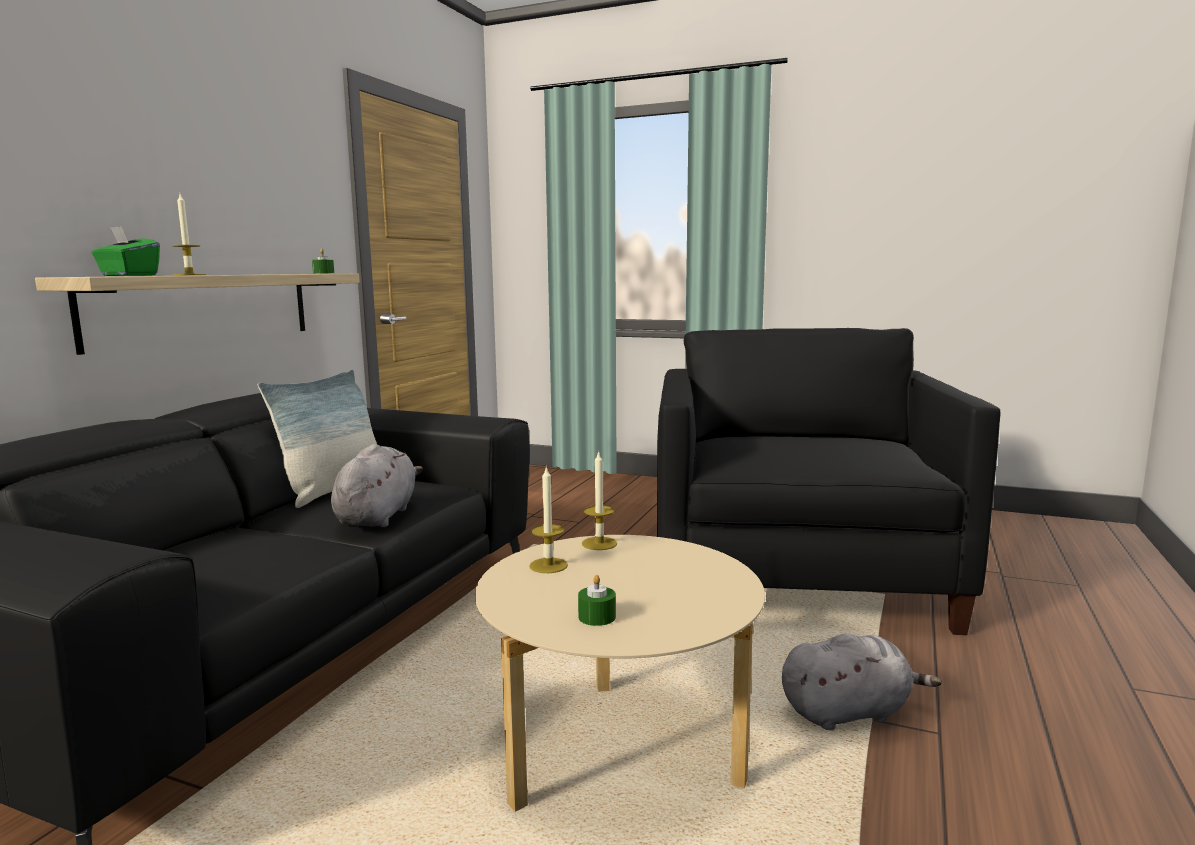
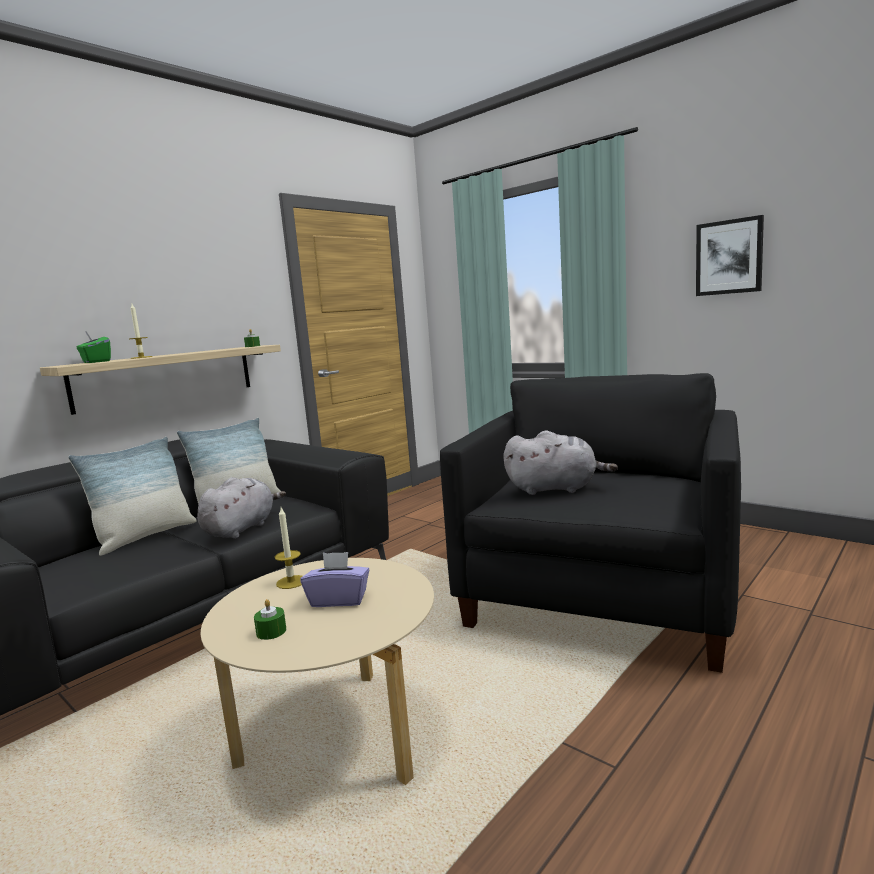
camera: 20 degrees right, 0 degrees up
(233, 533) = (145, 537): none -> pillow
(599, 543) = (348, 565): candle -> none
(637, 577) = (339, 599): none -> purple tissue box
(849, 712) = (548, 732): grey plush toy -> grey plush toy (555, 489)
(877, 211) = (729, 257): none -> picture

